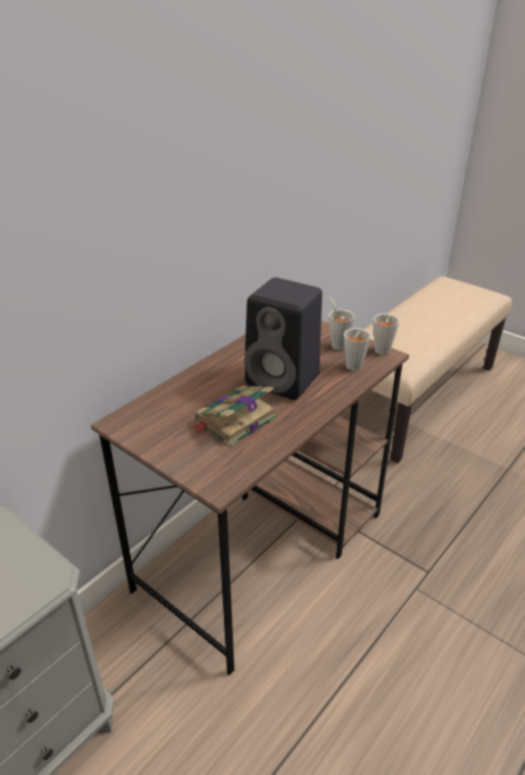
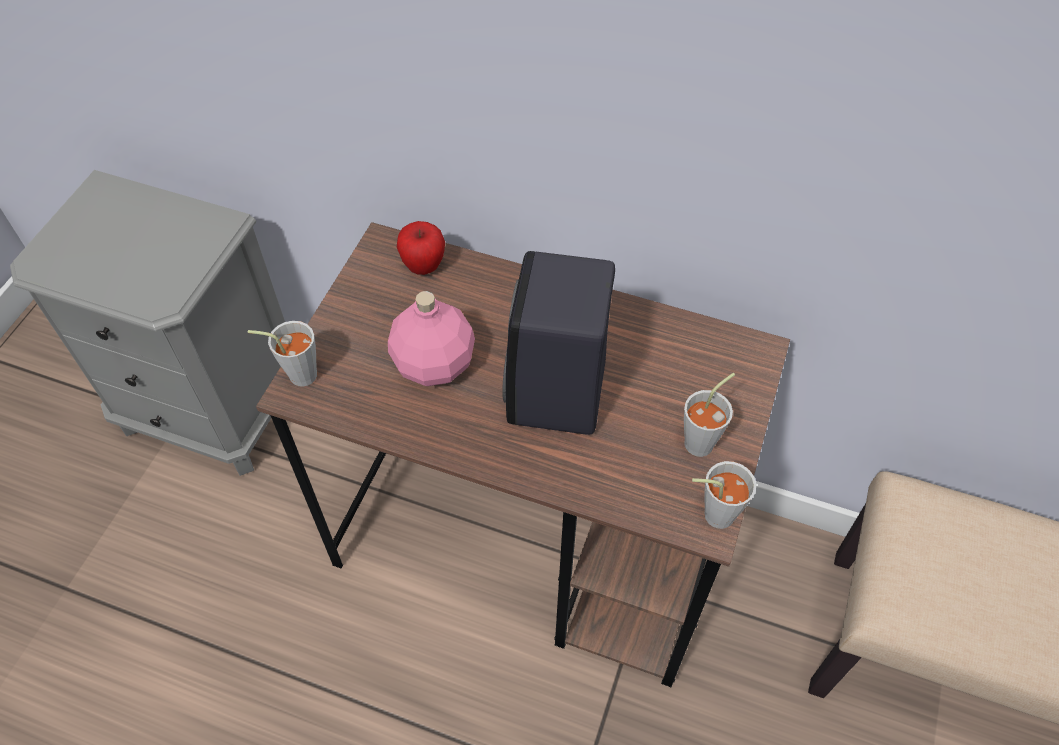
camera: 70 degrees right, 20 degrees up
(151, 409) = (423, 266): none -> apple
(234, 420) = (433, 364): book -> pink bottle
(352, 368) = (637, 480): grey cup -> grey cup (296, 374)

